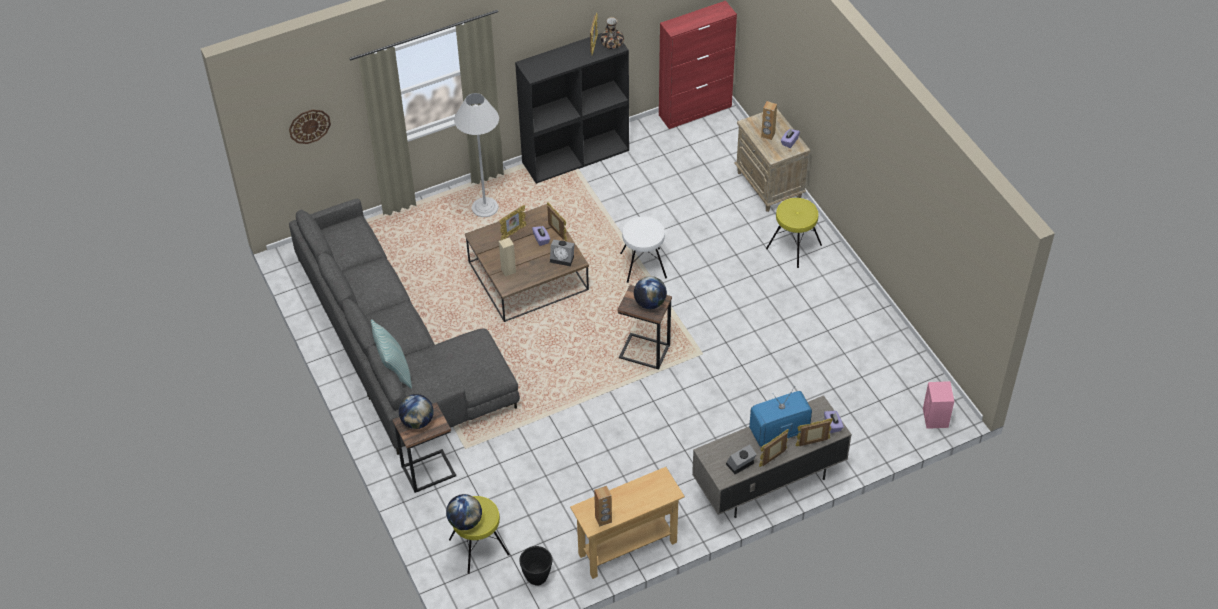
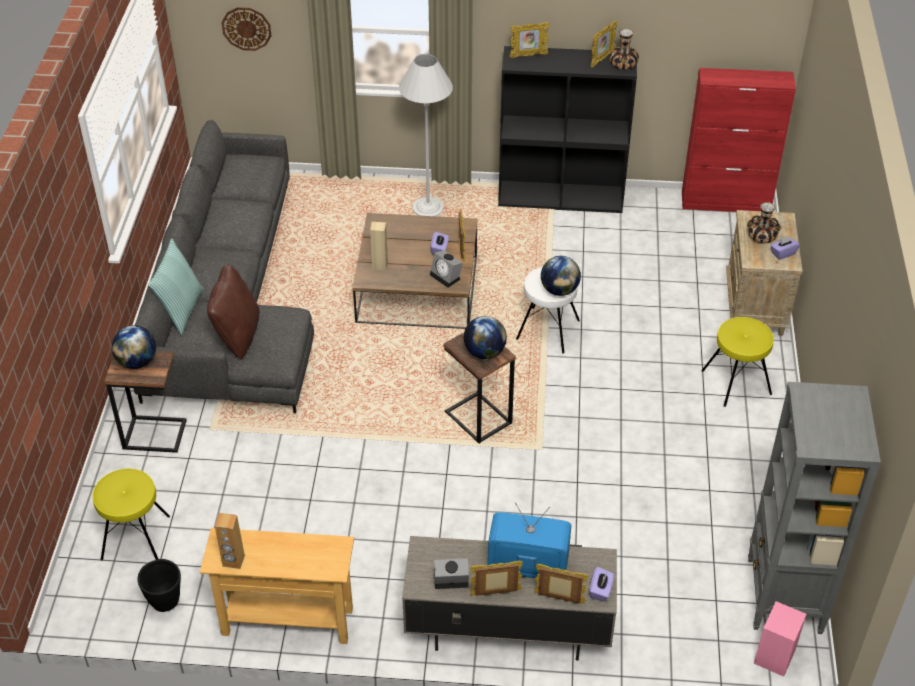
camera: 30 degrees right, 5 degrees down
(453, 370) = (237, 335): none -> brown pillow
(465, 521) = (106, 493): globe -> globe (559, 290)
(513, 233) = (416, 231): picture frame -> picture frame (528, 55)
(768, 135) = (762, 237): brown speaker -> vase
(916, 378) = (784, 596): none -> grey bookcase

